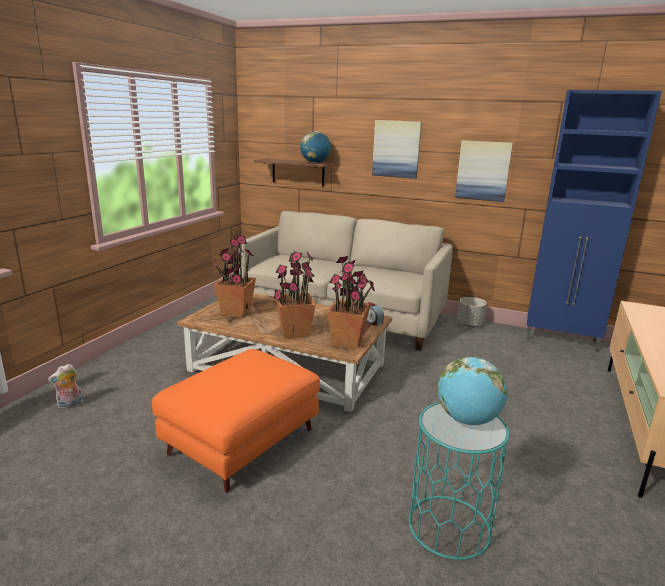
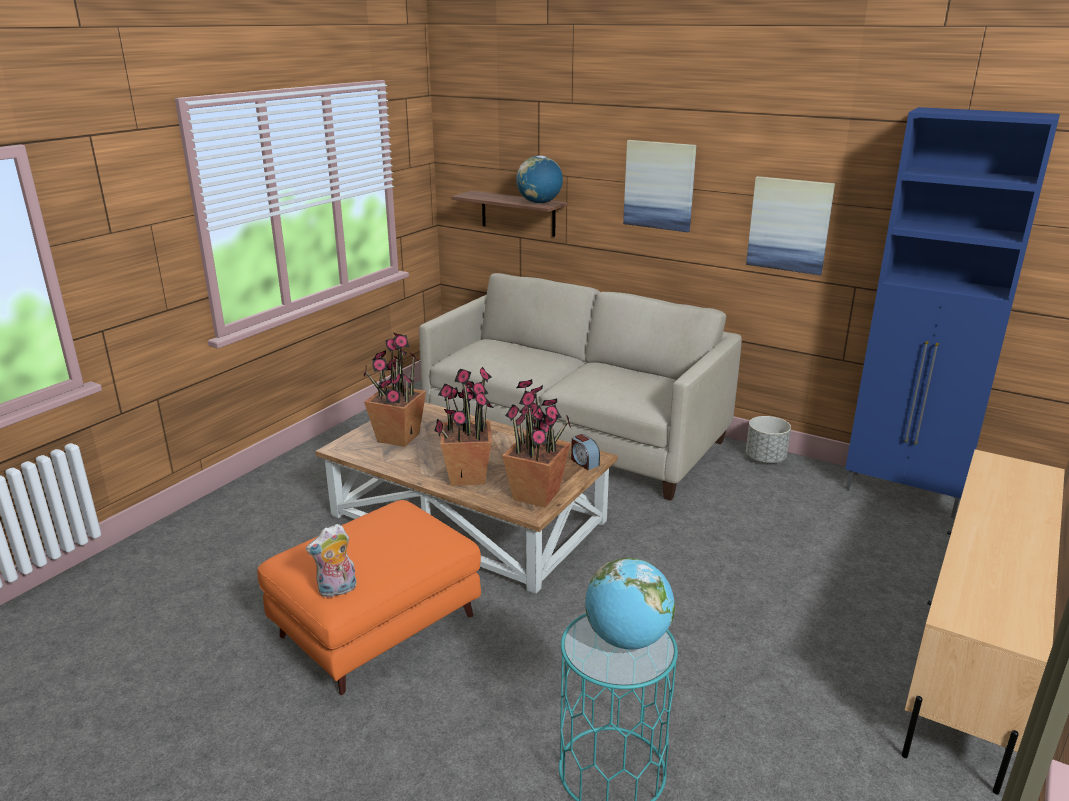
camera: 10 degrees right, 5 degrees up
(70, 405) = (176, 558): plush toy -> plush toy (337, 590)

